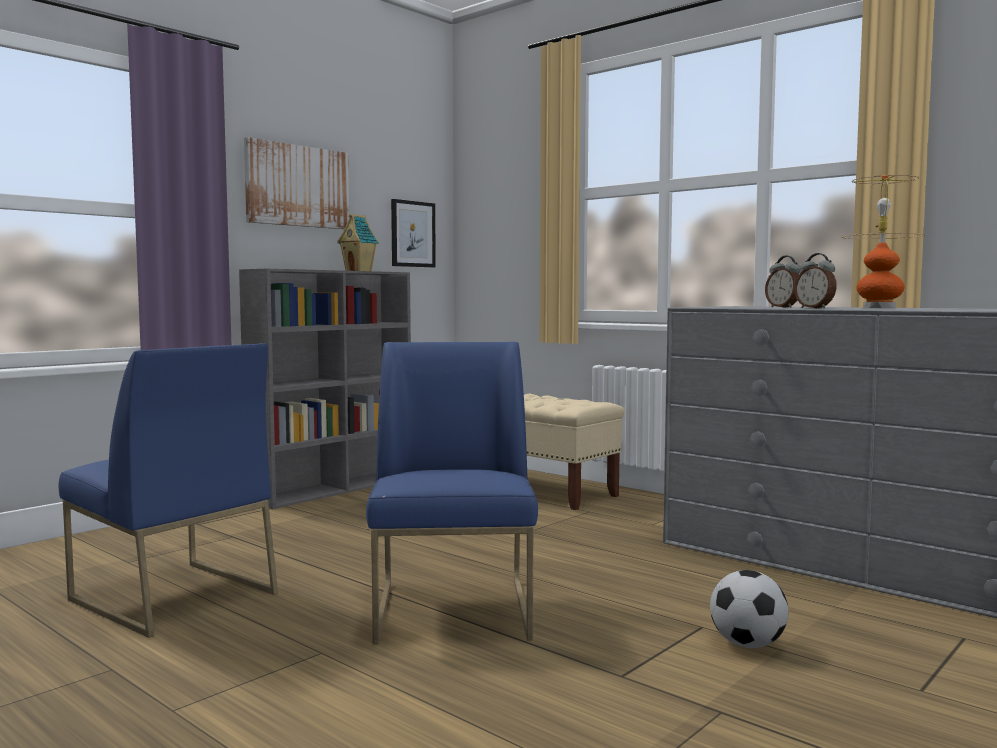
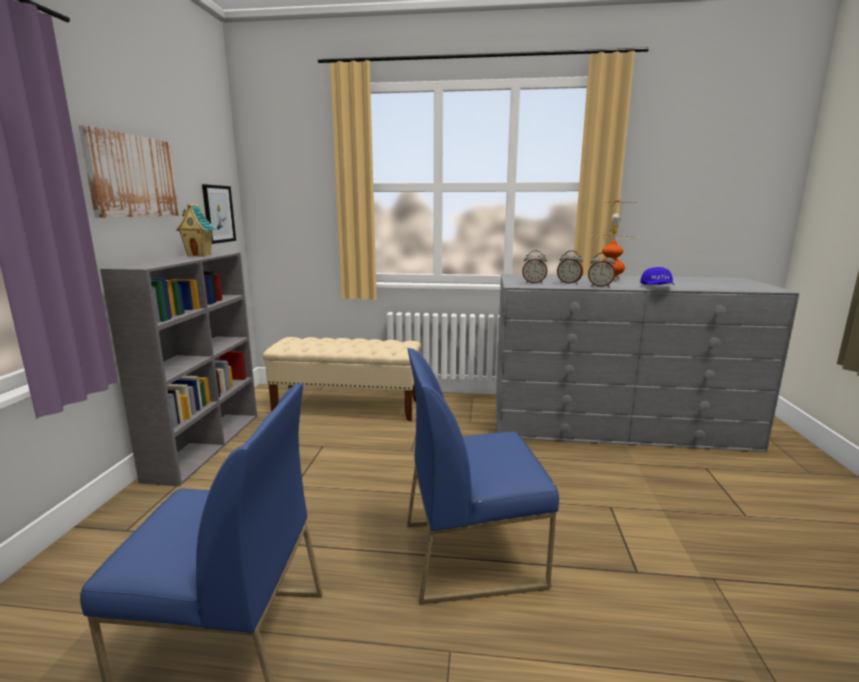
camera: 35 degrees left, 10 degrees up
(454, 610) = (472, 553): blue chair -> blue chair turned 60 degrees counterclockwise
(729, 307) = (533, 283): none -> alarm clock
(747, 644) = (647, 513): football -> none
(910, 309) = (657, 287): none -> blue cap

